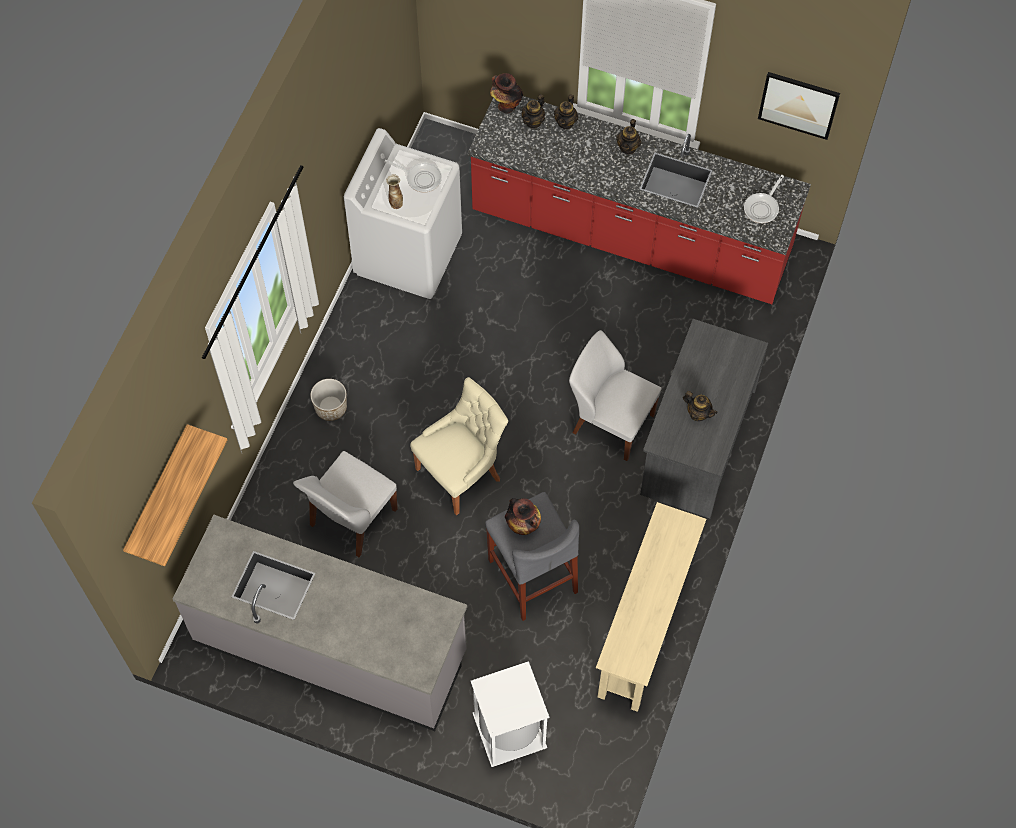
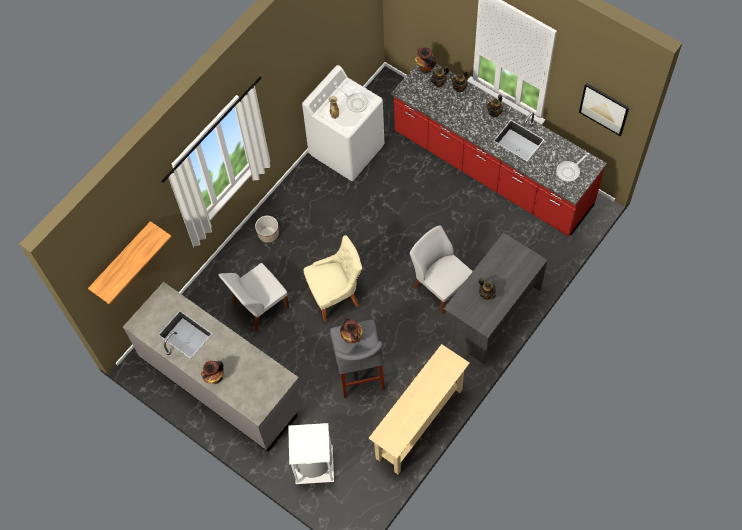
camera: 20 degrees right, 0 degrees up
(341, 638) = (215, 378): none -> vase

